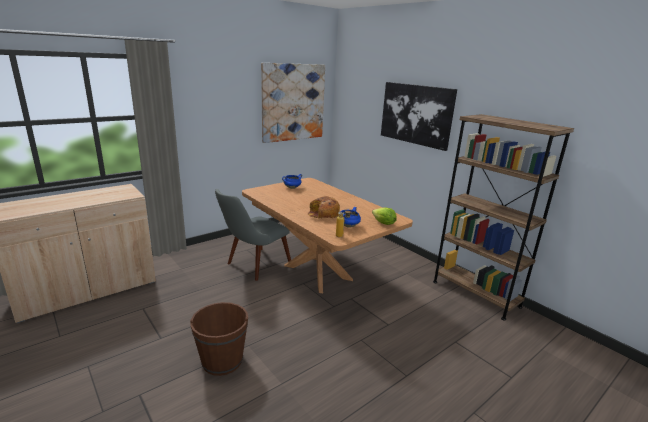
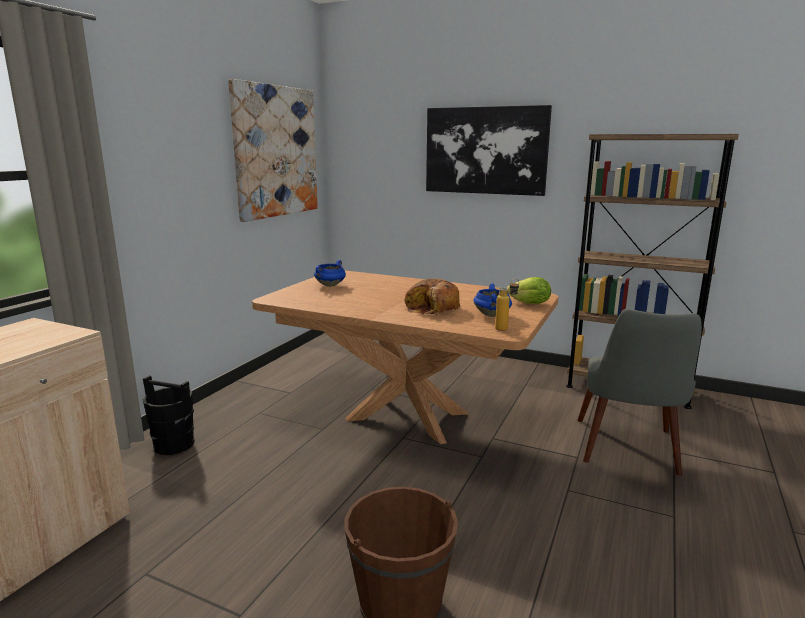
camera: 25 degrees left, 5 degrees down
(197, 255) = (173, 444): none -> black bucket
(253, 266) = (296, 436): grey chair -> grey chair (629, 453)

